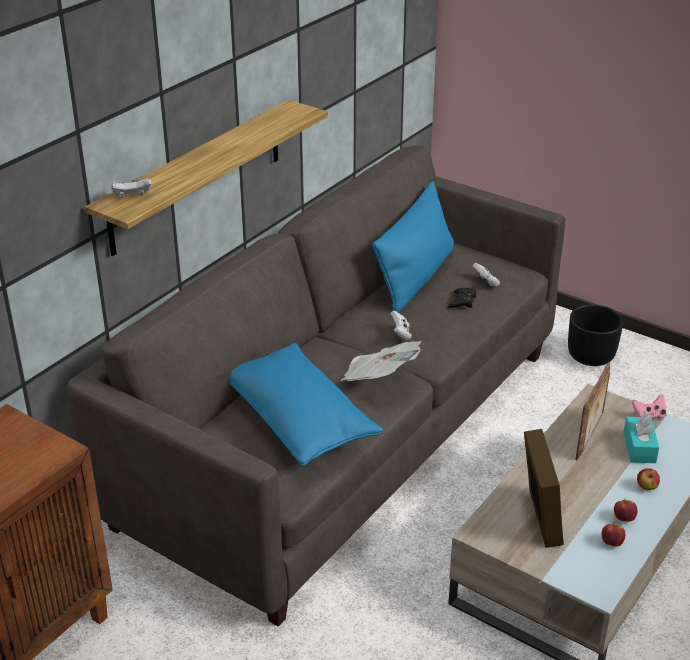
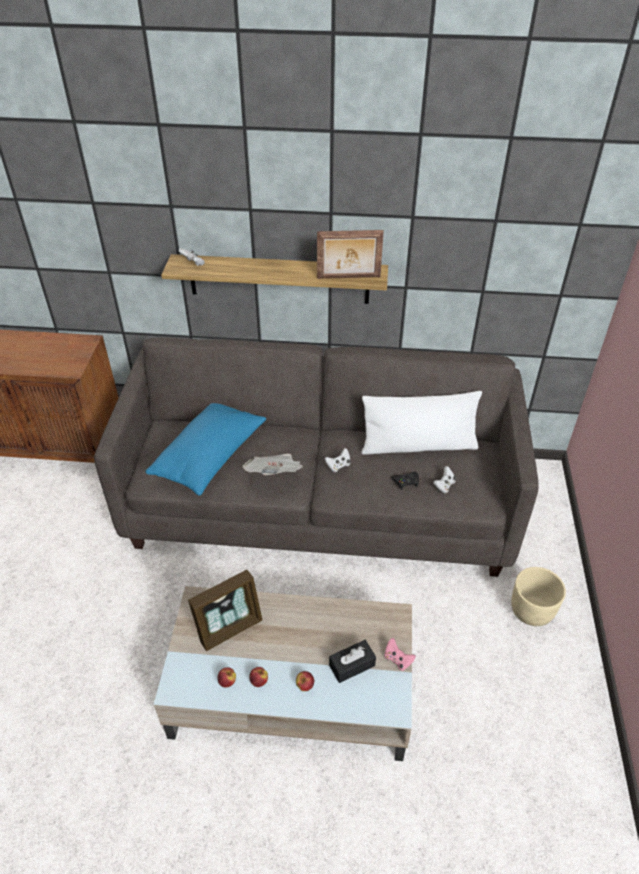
camera: 60 degrees right, 10 degrees up
(415, 277) = (418, 446): blue pillow -> white pillow
(590, 355) = (531, 610): black planter -> beige planter
(590, 436) = (343, 628): picture frame -> picture frame (348, 278)
(639, 447) = (352, 665): turquoise tissue box -> black tissue box

